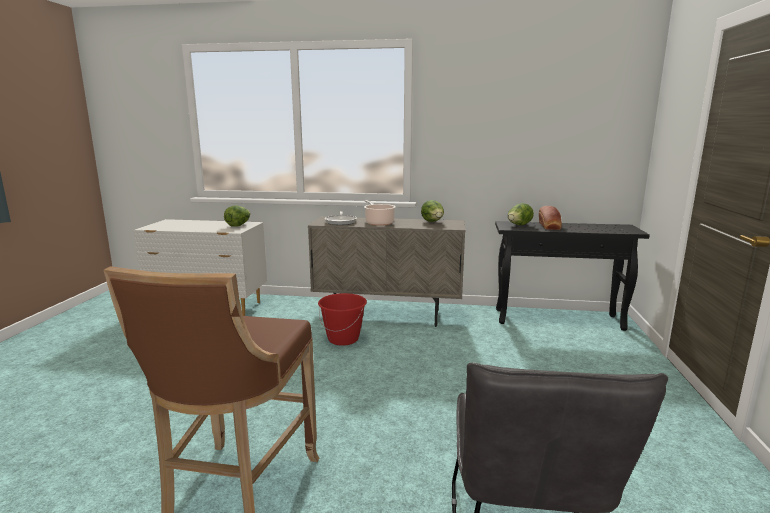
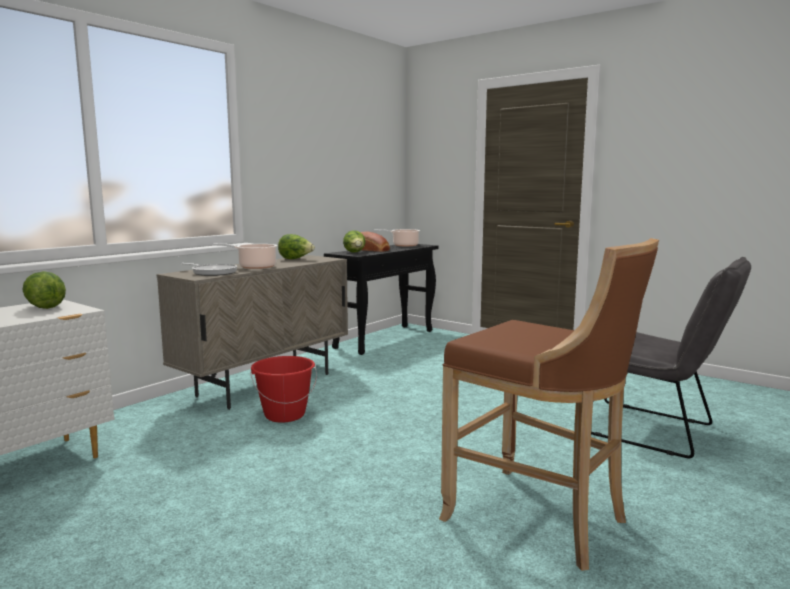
camera: 60 degrees left, 5 degrees down
(609, 227) = (403, 245): none -> cooking pot

